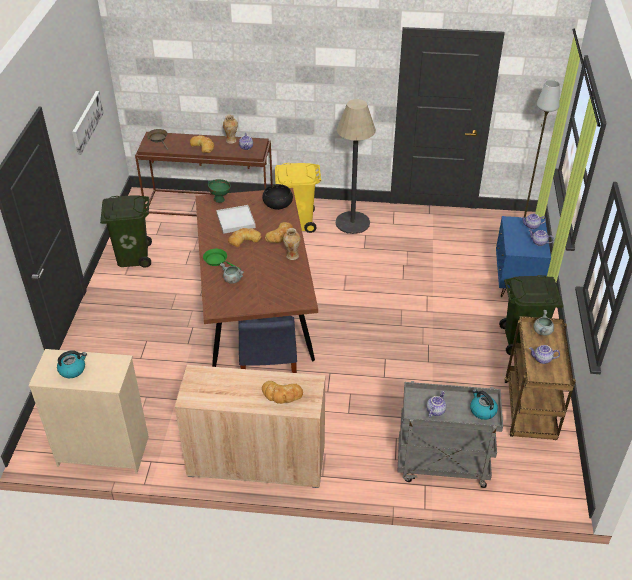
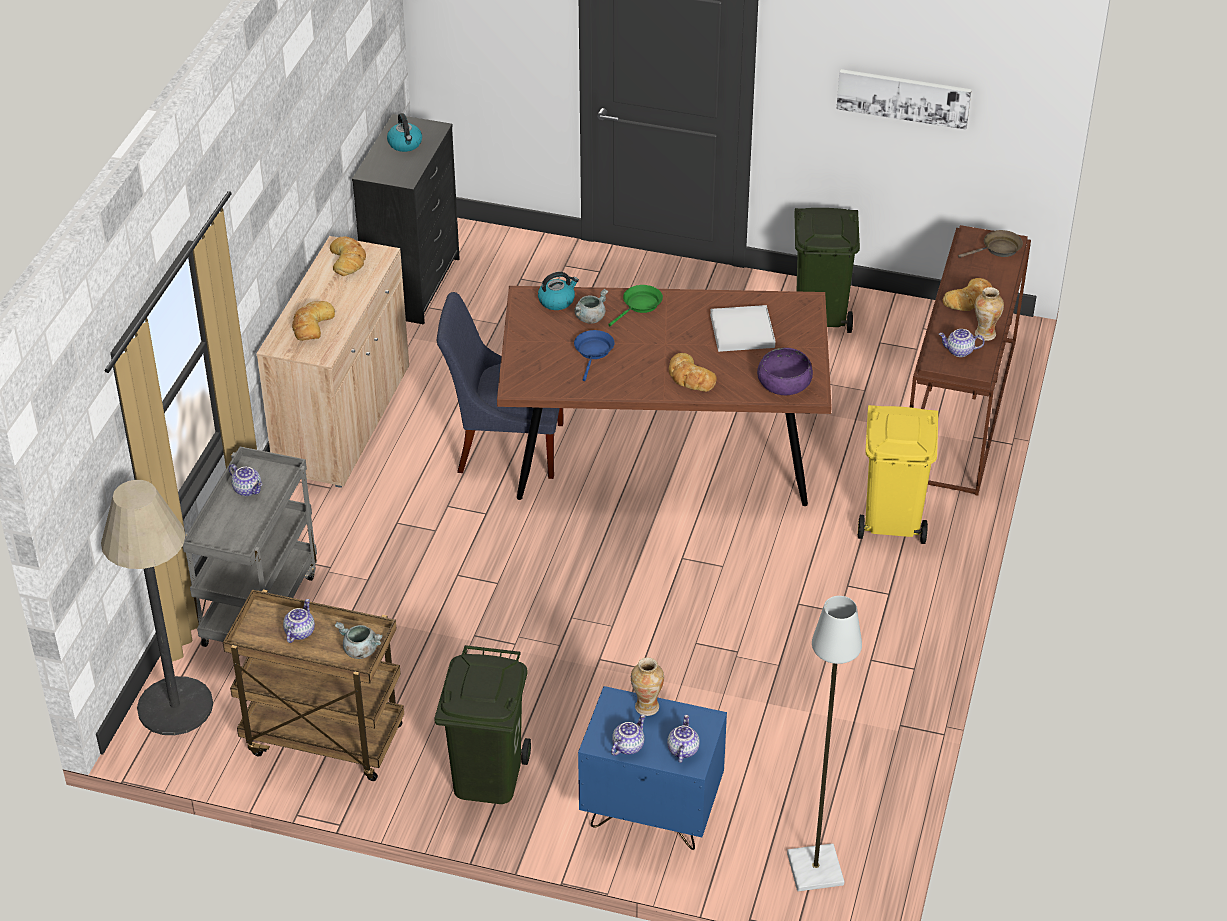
camera: 100 degrees right, 0 degrees up
(103, 450) = (413, 286): beige dresser -> black dresser
(220, 199) = (808, 318): green bowl -> none
(244, 239) = (689, 337): bread -> bread (348, 259)
(265, 274) = (593, 352): none -> blue frying pan
(278, 203) = (784, 383): black bowl -> purple bowl
(292, 256) = (631, 384): vase -> vase (647, 706)
(352, 223) = (881, 599): floor lamp -> floor lamp (175, 706)
(482, 410) = (227, 538): kettle -> kettle (557, 301)

